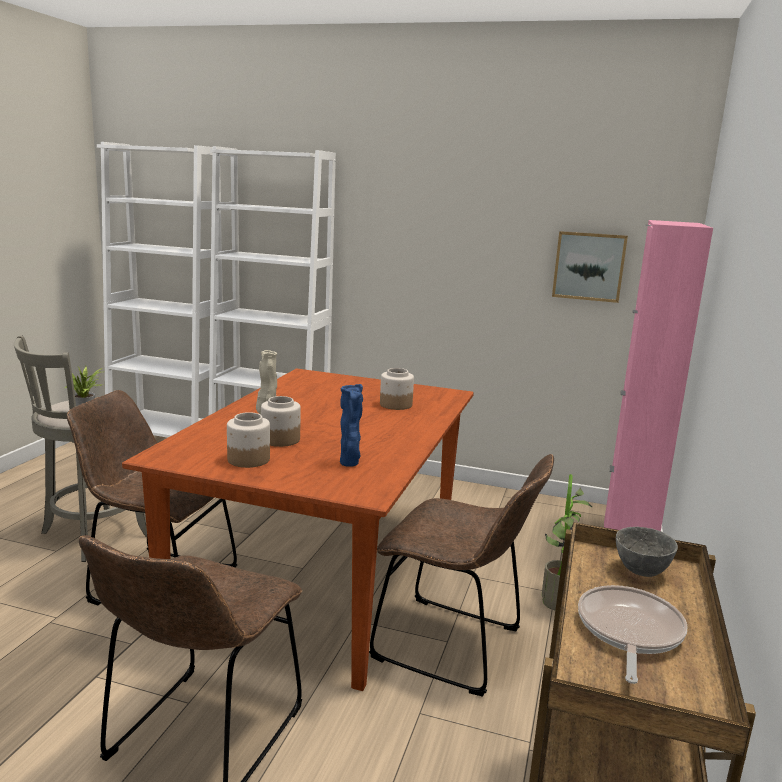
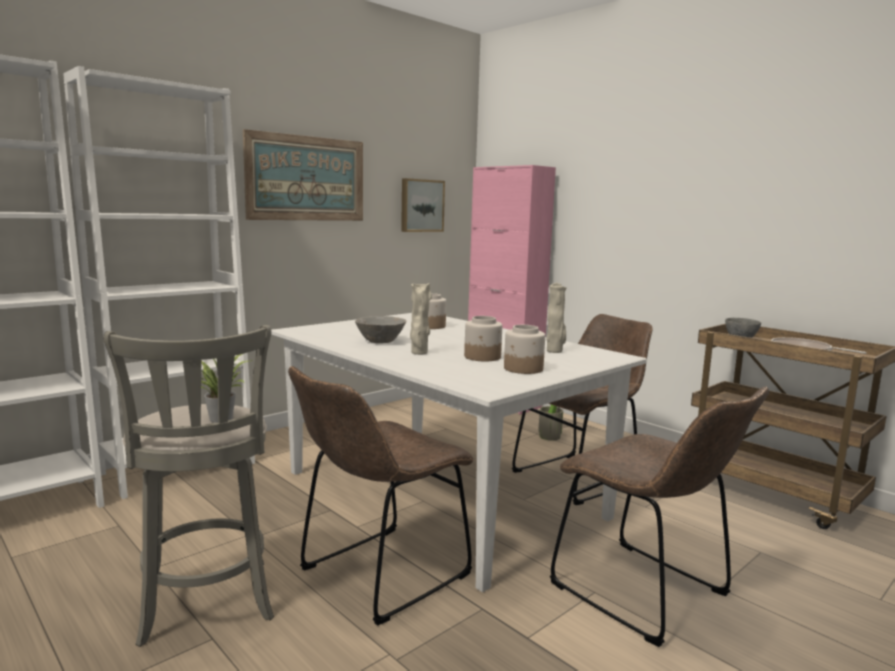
camera: 60 degrees left, 5 degrees down
(297, 401) = (381, 341): none -> grey bowl
(325, 574) = (443, 494): brown dining table -> white dining table
(349, 464) = (555, 351): blue vase -> beige vase
(430, 229) = (306, 178): none -> picture

